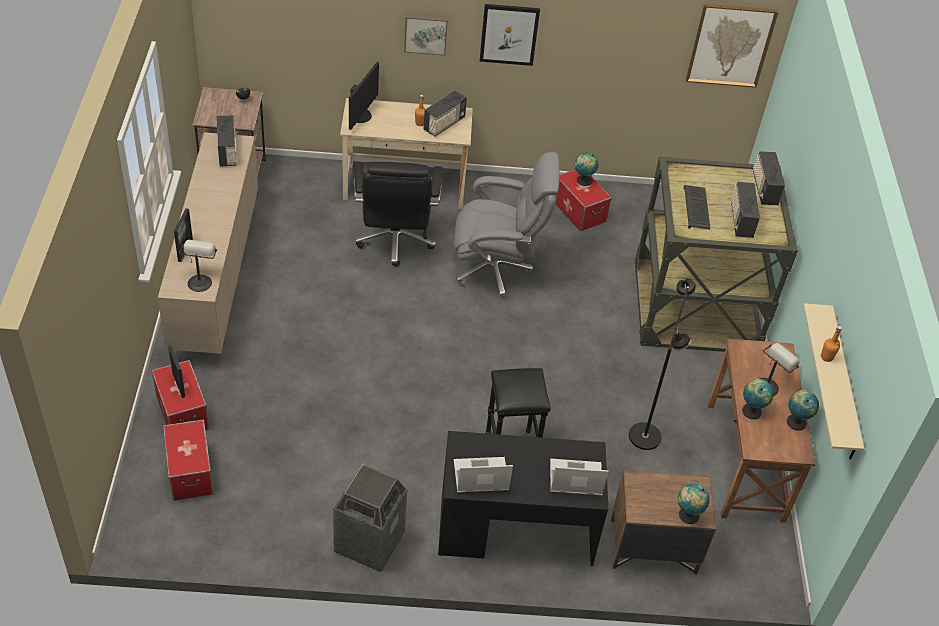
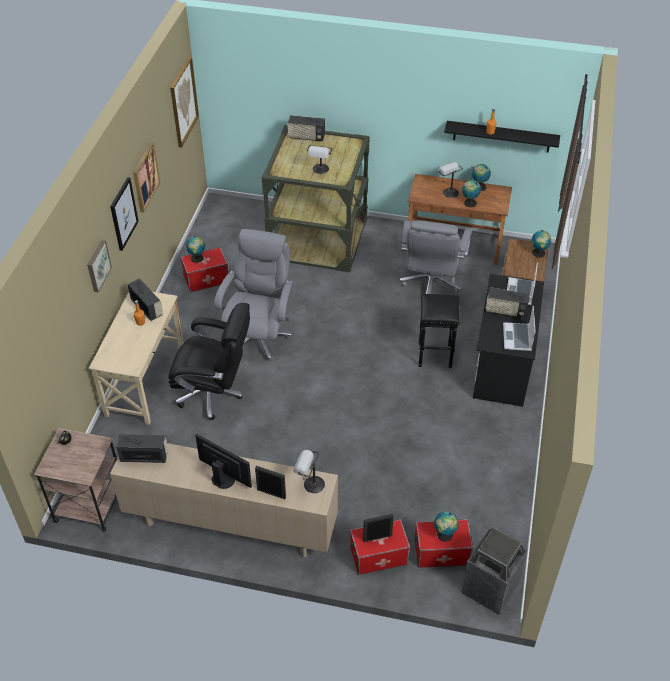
camera: 75 degrees left, 0 degrees up
(184, 448) = (444, 535): none -> globe
(361, 116) = (118, 360): monitor -> monitor (224, 478)
(369, 542) = (511, 444): trash can -> trash can (490, 589)
(581, 41) = (145, 177): none -> picture
(645, 436) = (430, 285): black floor lamp -> grey office chair
(697, 209) = (320, 171): keyboard -> table lamp
(740, 220) = (335, 154): radio -> radio (505, 311)
(842, 384) = (501, 136): beige shelf -> black shelf

